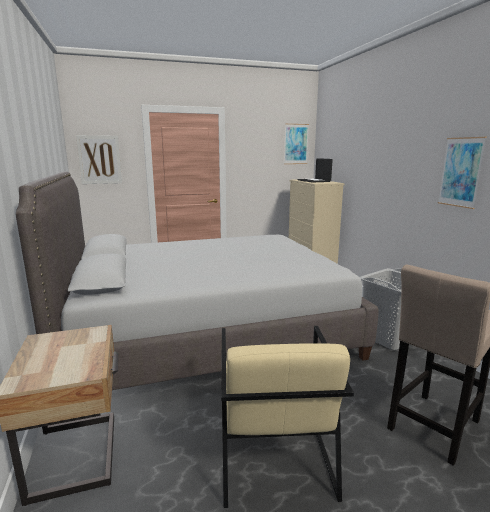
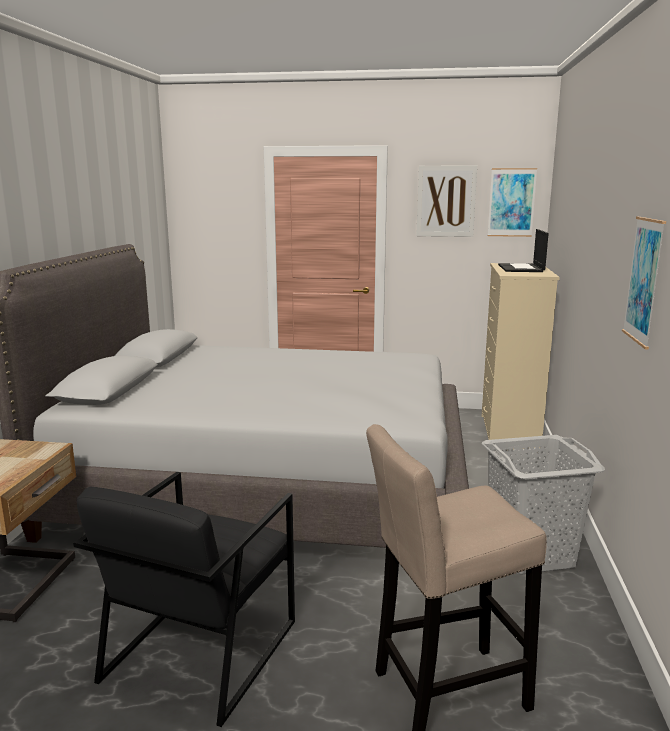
camera: 25 degrees right, 0 degrees up
(99, 160) = (206, 224): picture -> picture (446, 201)
(273, 454) = (200, 650): beige armchair -> black armchair

